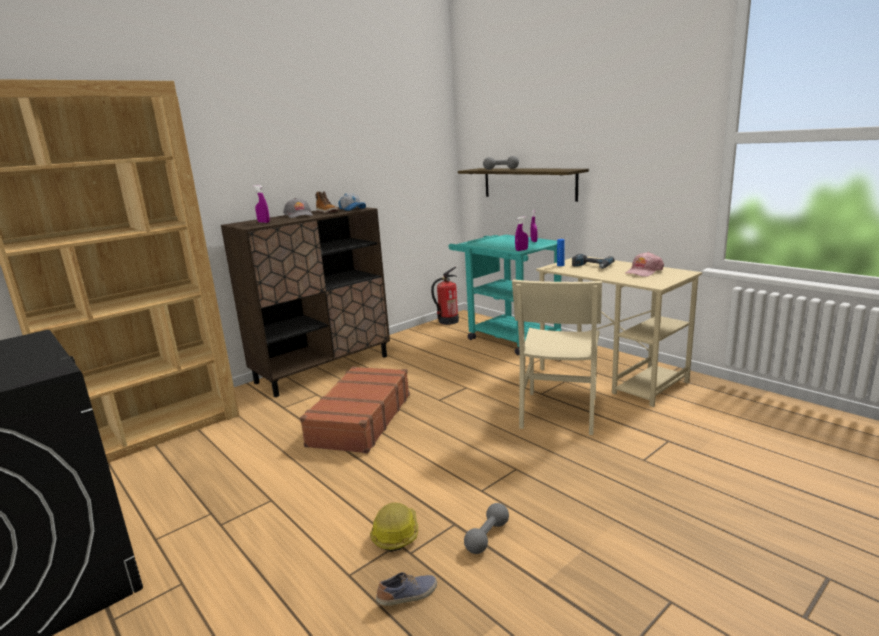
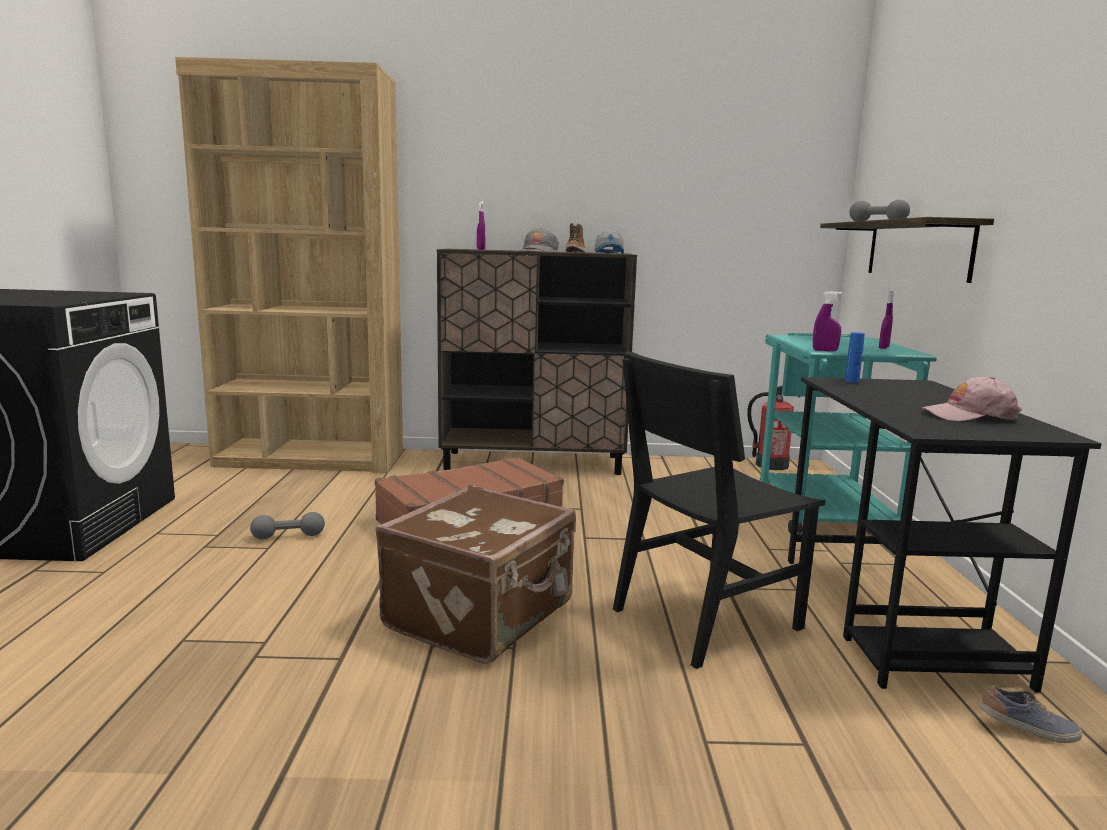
camera: 40 degrees right, 5 degrees down
(395, 533) = (282, 632): hard hat -> none
(408, 596) = (174, 690): shoe -> shoe (1028, 730)
(474, 463) = (482, 616): none -> brown suitcase
(487, 537) = (339, 691): grey dumbbell -> grey dumbbell (288, 536)
(558, 412) = (706, 618): beige chair -> black chair
(591, 266) = (898, 392): power drill -> none
(612, 376) = (894, 617): beige desk -> black desk

